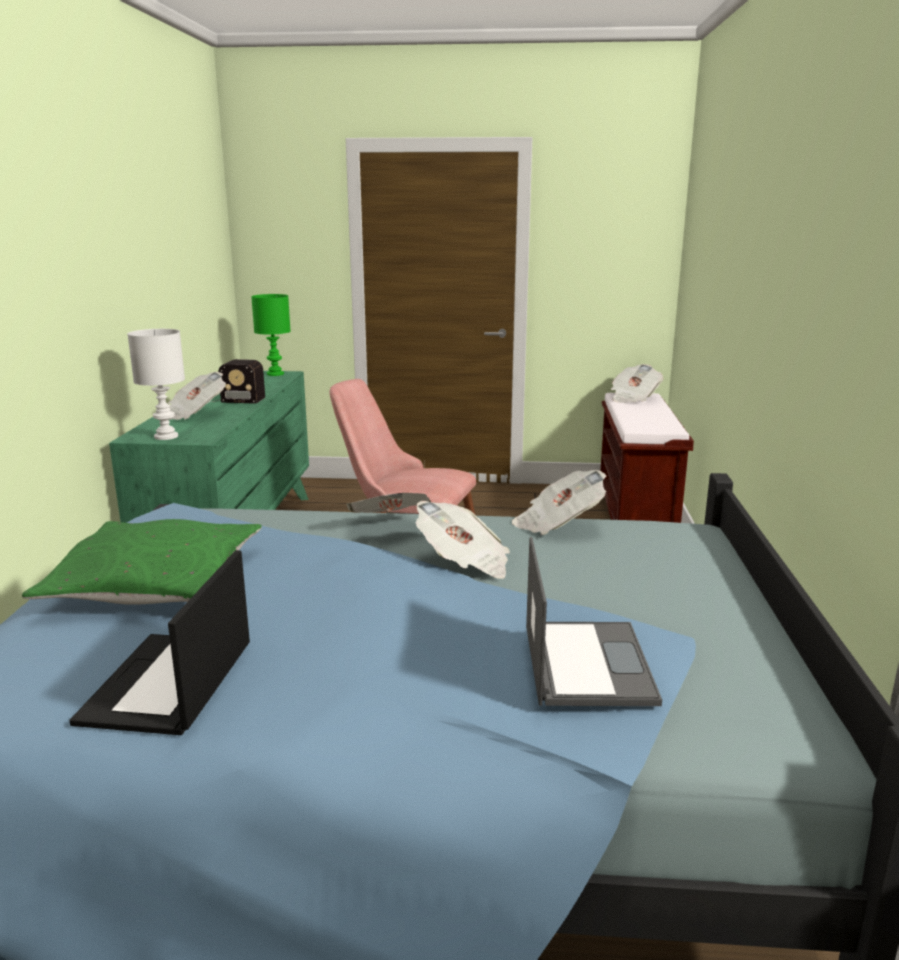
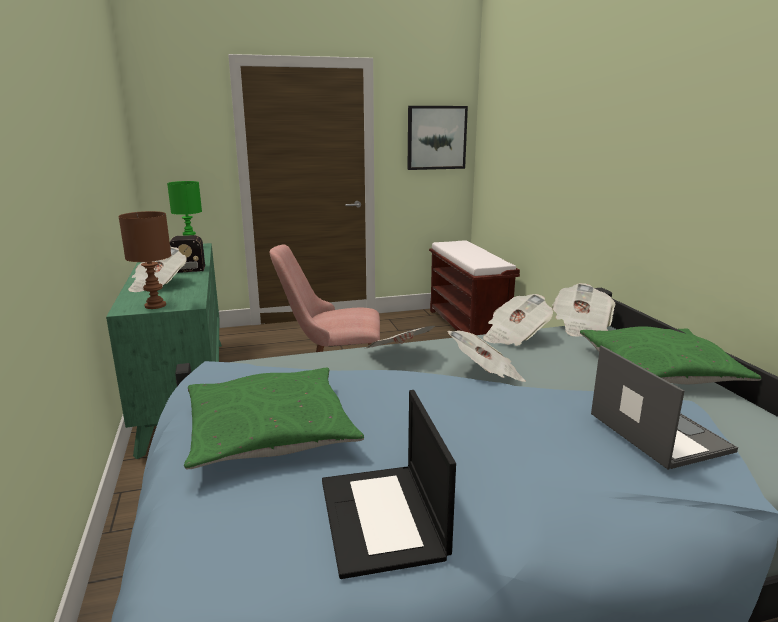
camera: 20 degrees left, 0 degrees up
(165, 437) = (155, 306): white table lamp -> brown table lamp
(620, 246) = (436, 137): none -> picture
(633, 398) = (455, 244): newspaper -> newspaper (580, 326)
(706, 594) = (658, 370): none -> green pillow

